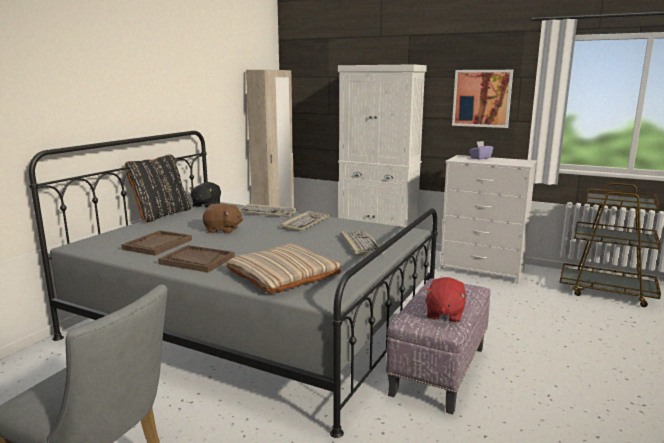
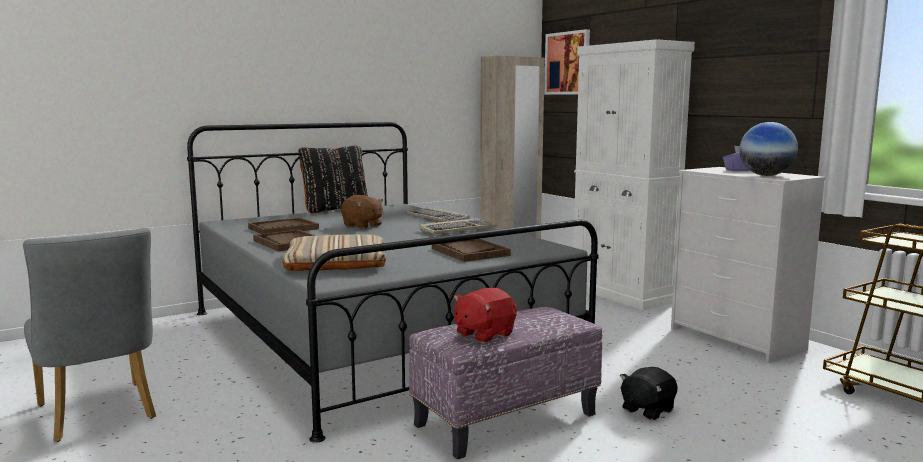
camera: 30 degrees right, 5 degrees down
(206, 205) = (393, 206): black plush toy -> black plush toy (647, 410)
(360, 245) = (469, 252): keyboard -> brown tray
(482, 98) = (764, 85): picture -> picture (567, 63)
(507, 162) = (765, 175): none -> globe

